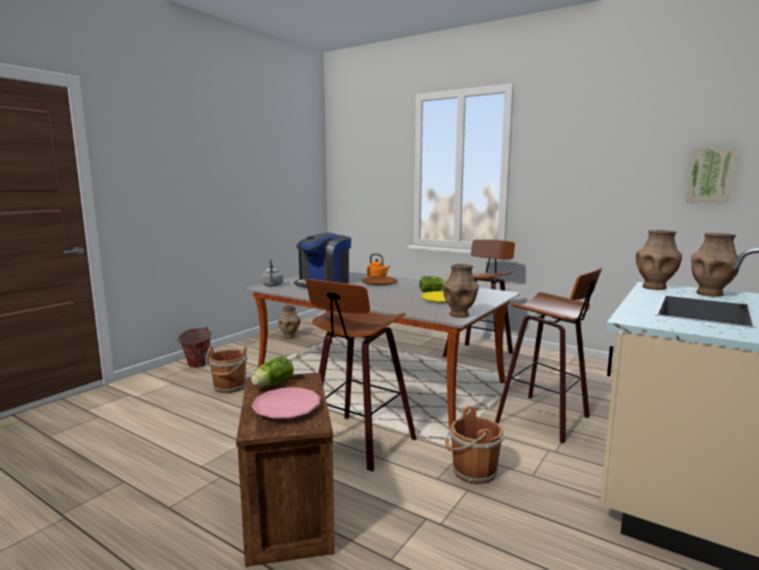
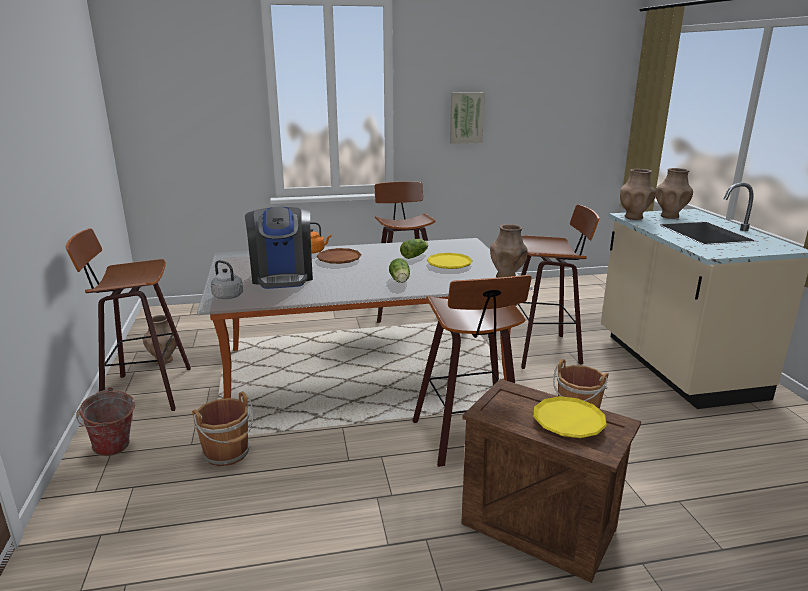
camera: 45 degrees left, 10 degrees up
(255, 347) = (144, 391): none -> stool
(271, 384) = (501, 409): lettuce -> lettuce (400, 281)
(287, 408) = (568, 421): pink plate -> yellow plate
(710, 175) = (571, 104): picture -> picture (466, 118)

